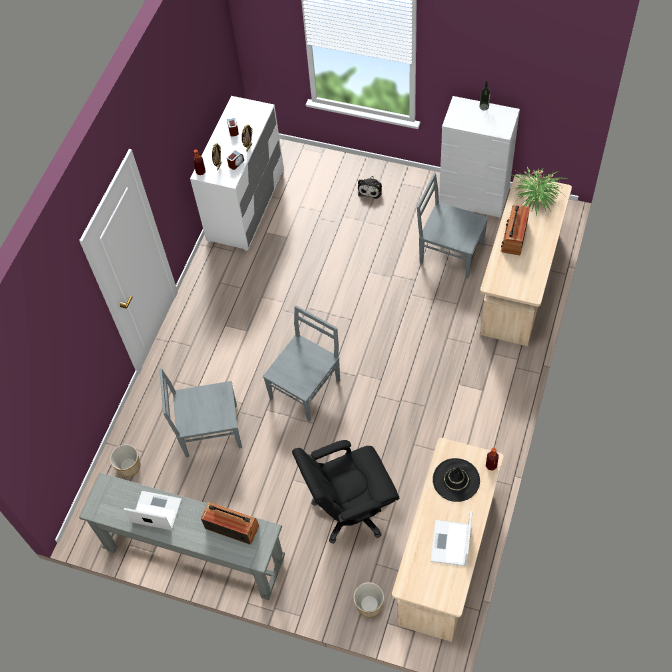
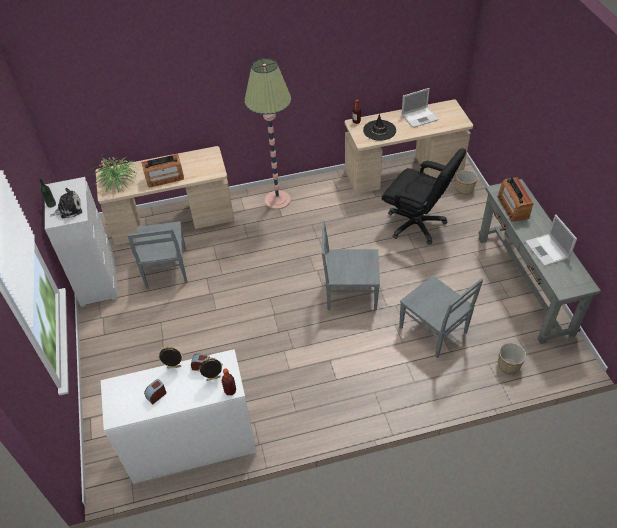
camera: 125 degrees left, 10 degrees down
(370, 189) = (122, 354): plush toy -> plush toy (69, 209)
(488, 392) = (277, 200): none -> floor lamp

